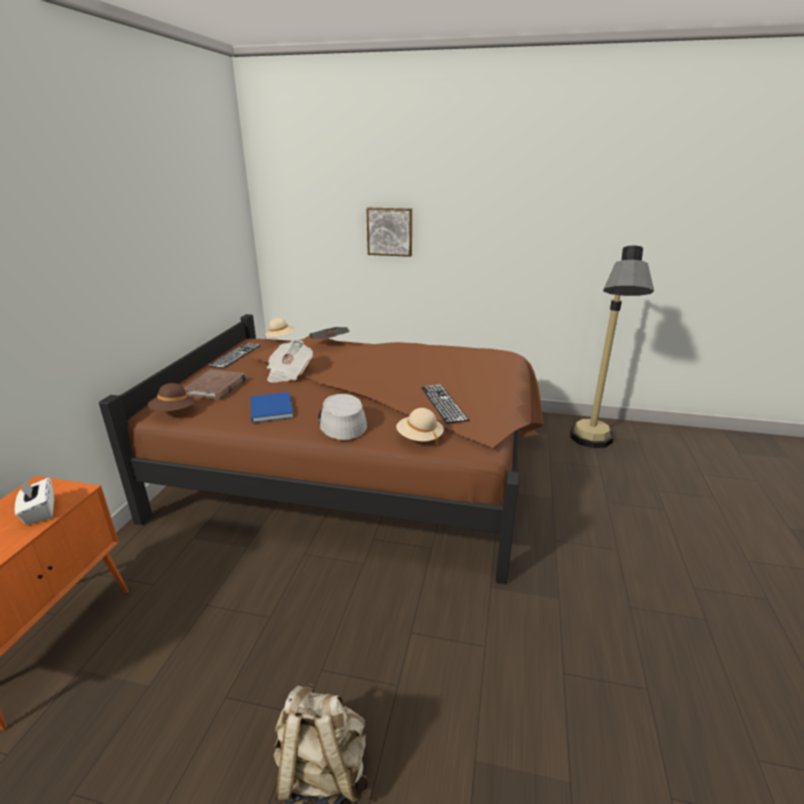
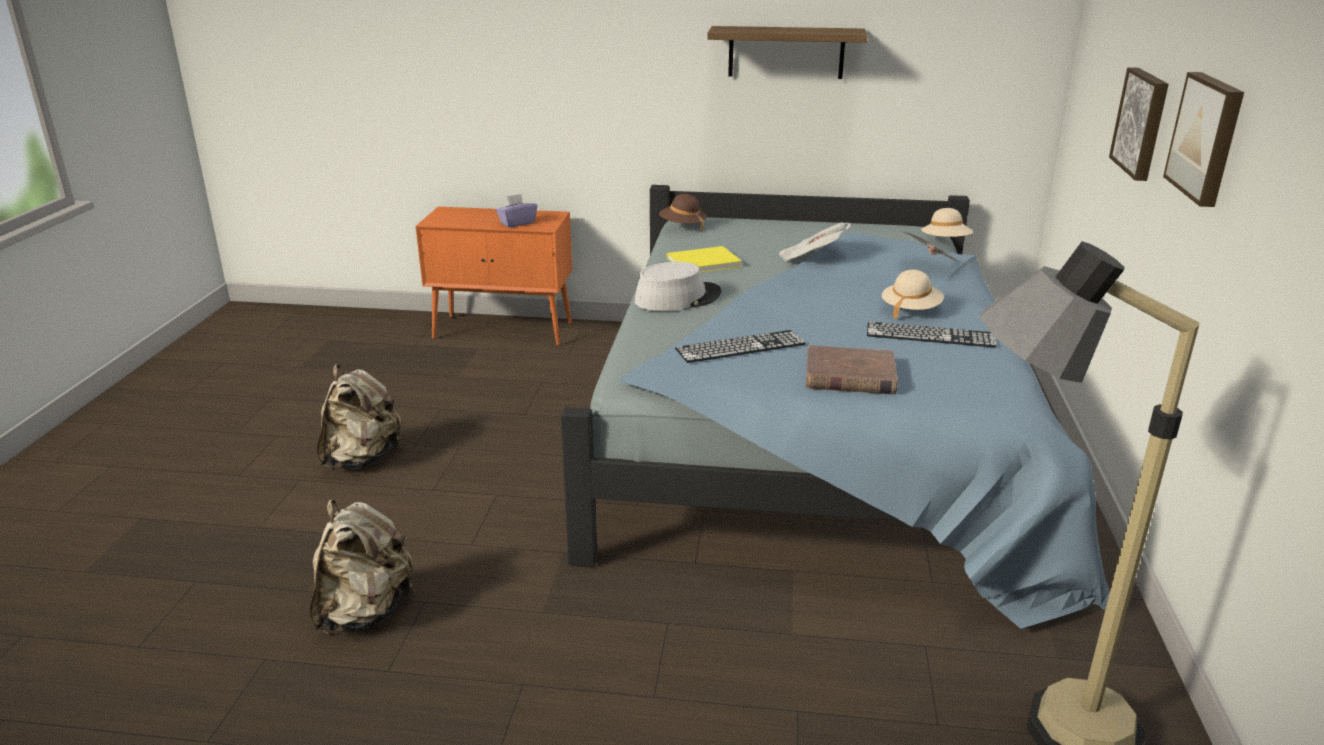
camera: 85 degrees right, 0 degrees up
(39, 512) = (517, 223): white tissue box -> purple tissue box
(144, 248) = (786, 52): none -> shelf
(217, 387) = (751, 233): brown book -> brown book (850, 376)
(235, 355) = (857, 227): keyboard -> keyboard (930, 335)
(270, 409) = (701, 262): blue book -> yellow book
(362, 466) = (813, 440): brown bed -> blue bed
(419, 438) = (647, 342): beige hat -> beige hat (910, 310)
(469, 222) = (1207, 137): none -> picture
(587, 718) = (365, 612): none -> beige backpack

